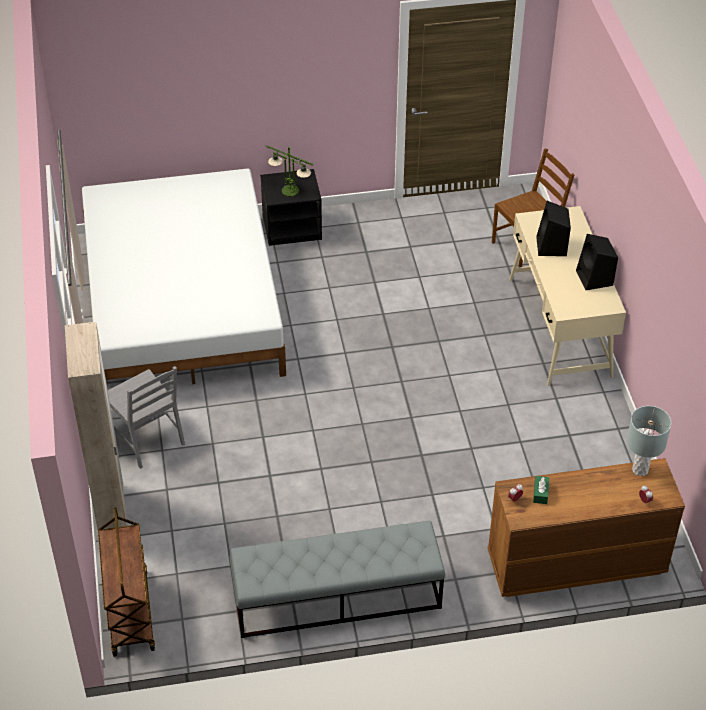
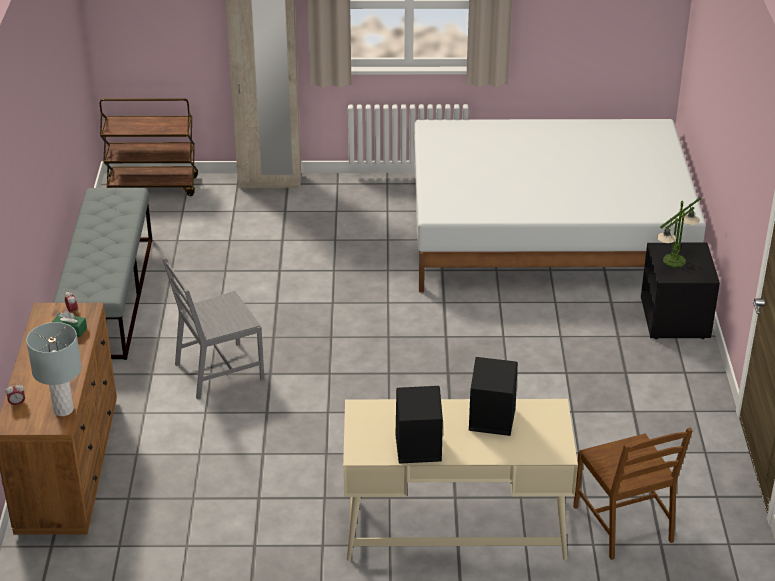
camera: 100 degrees right, 10 degrees down
(147, 438) = (354, 203): grey chair -> grey chair (218, 372)

